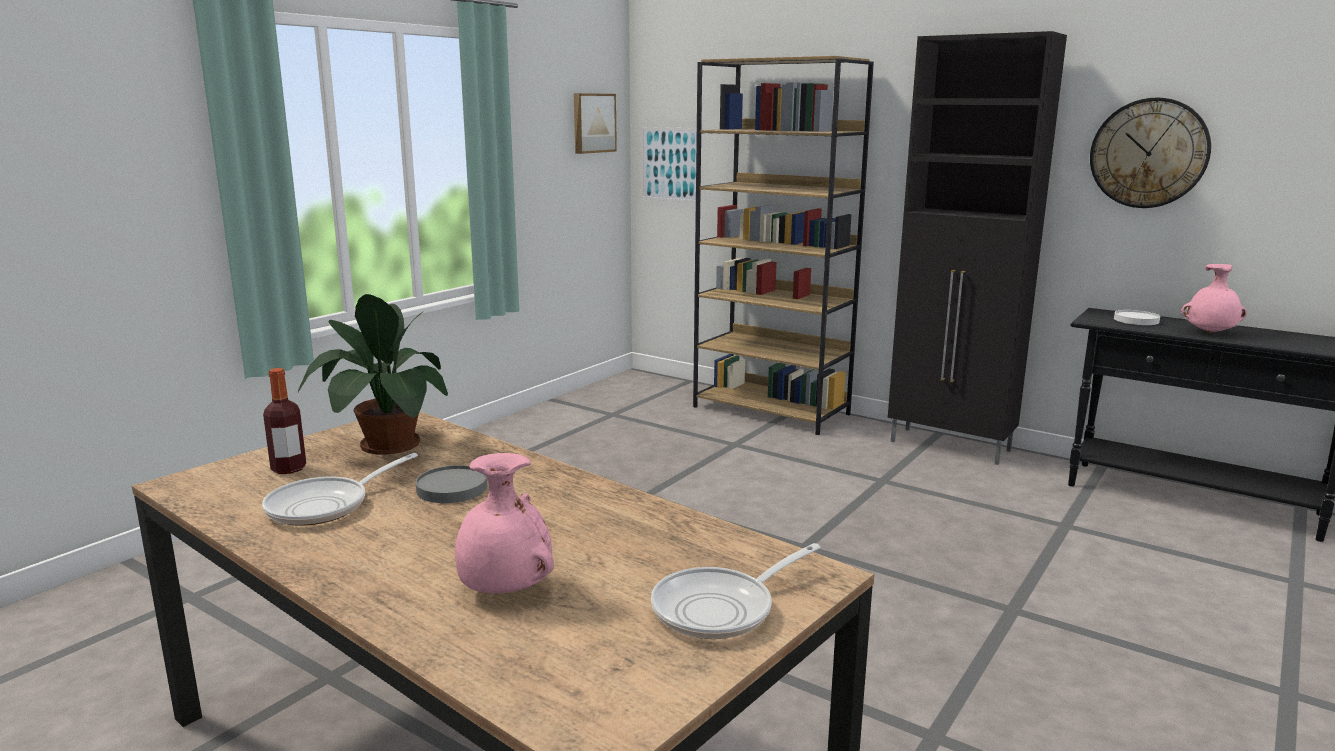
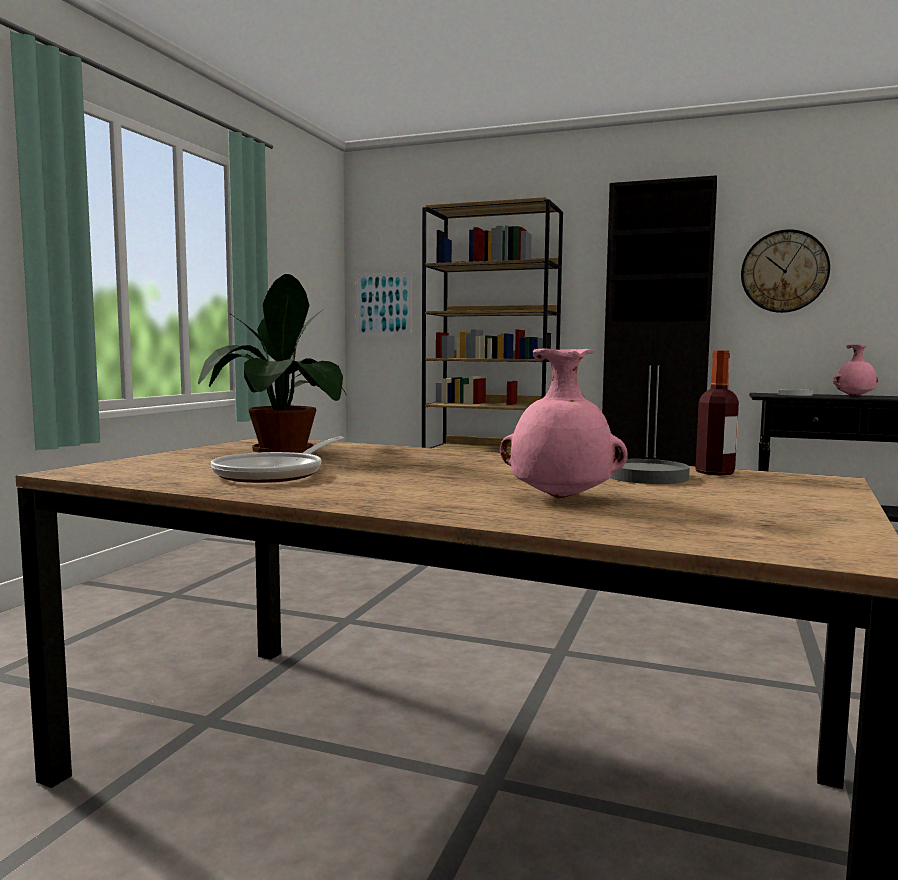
camera: 15 degrees left, 10 degrees down
(288, 469) = (195, 461): bottle -> bottle (715, 472)
(451, 488) = (392, 463): grey plate -> grey plate (646, 477)
(593, 123) = (320, 265): picture -> none
(721, 609) = (784, 495): frying pan -> none

